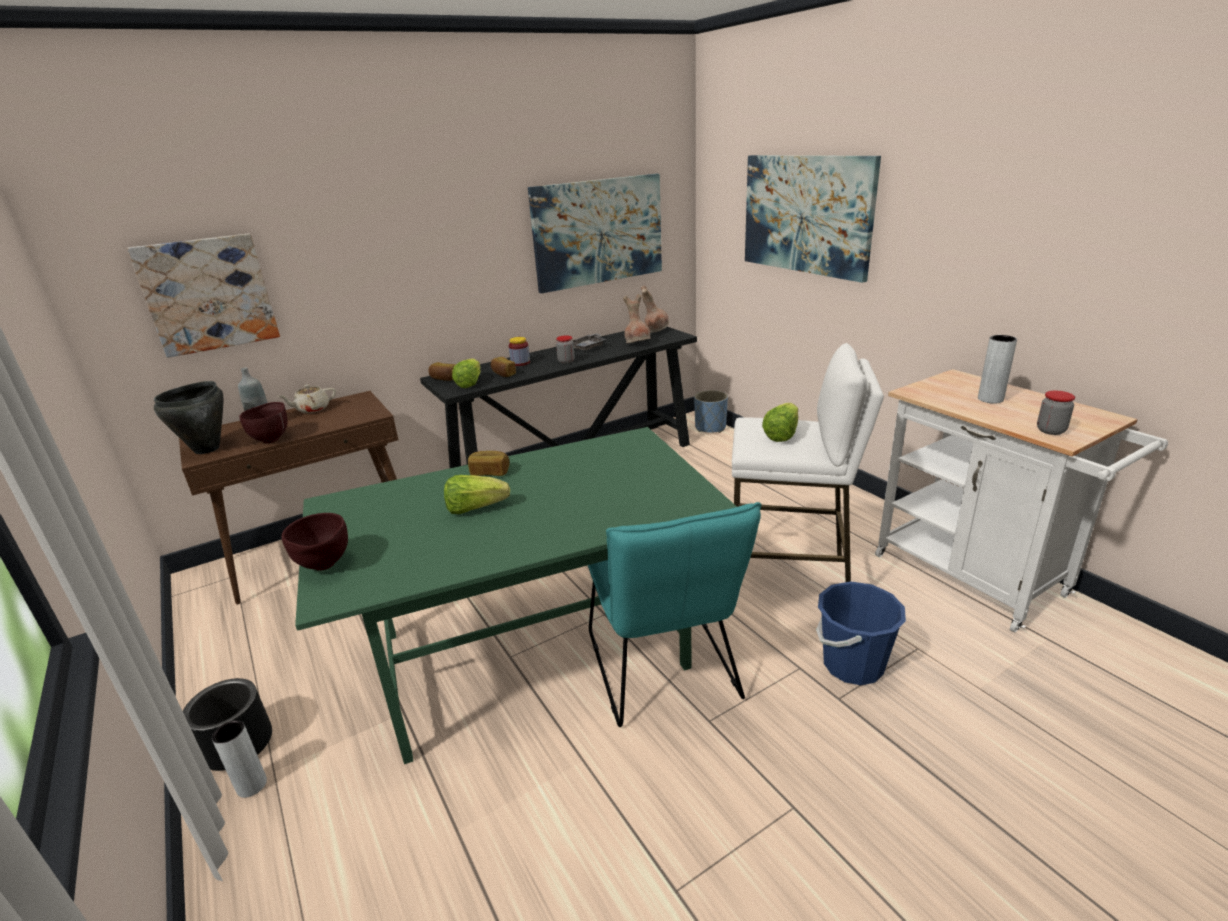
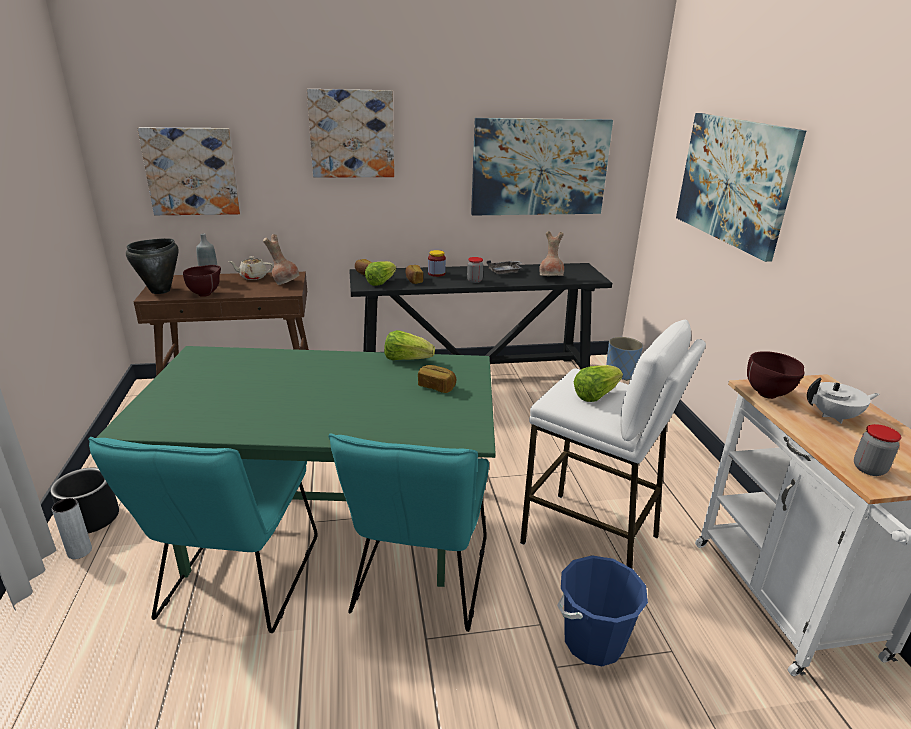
camera: 20 degrees right, 0 degrees up
(324, 566) = (150, 401): brown bowl -> brown bowl (768, 396)
(399, 221) = (352, 134): none -> picture
(475, 508) = (289, 388): lettuce -> lettuce (406, 359)
(476, 747) = (236, 585): none -> turquoise chair
(490, 472) = (327, 361): bread -> bread (437, 386)
(656, 330) = (579, 269): brown vase -> brown vase (285, 283)
(990, 399) = (834, 416): grey vase -> white teapot

